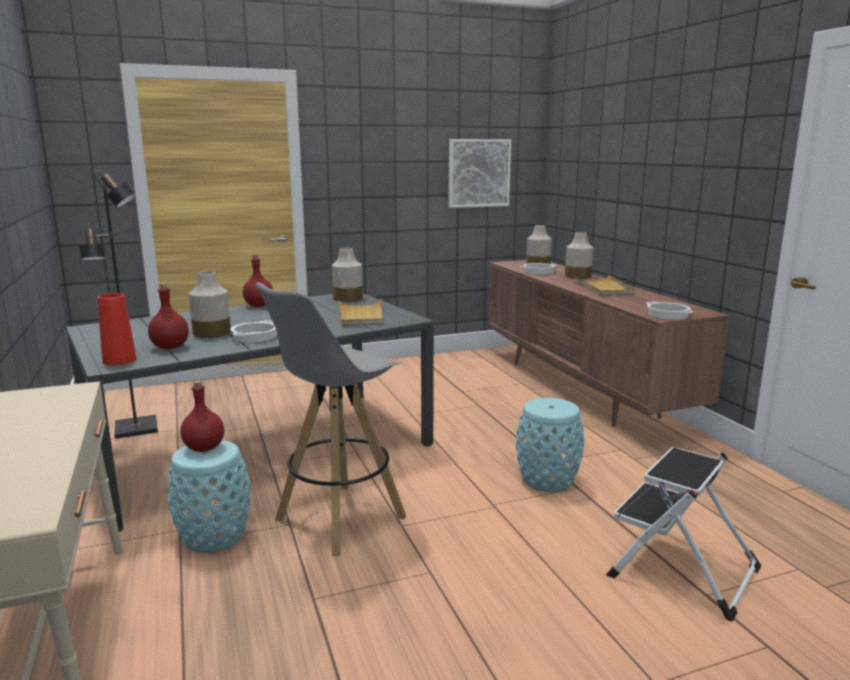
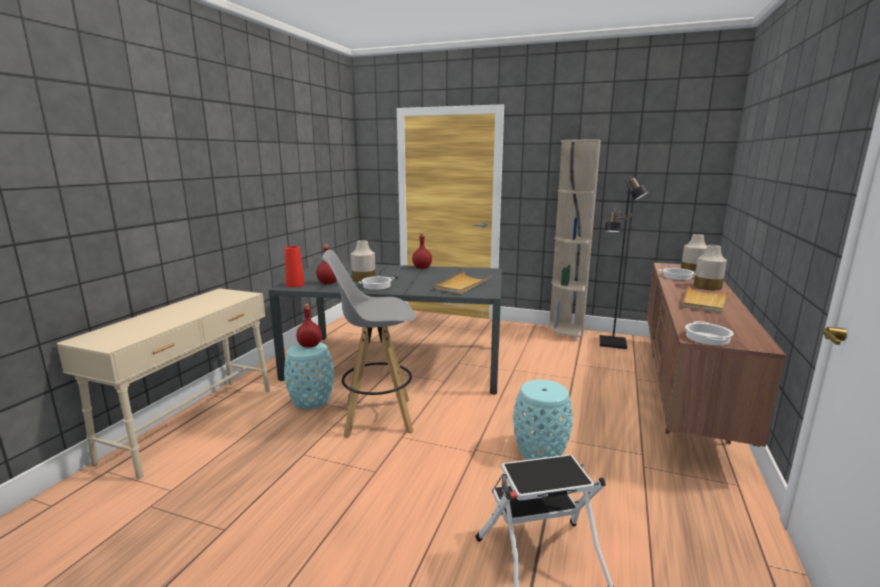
camera: 40 degrees right, 0 degrees up
(136, 428) = (359, 330): black floor lamp -> black floor lamp (612, 343)
(348, 298) = (483, 272): beige vase -> none
(409, 364) = (566, 333): none -> beige bookcase
(478, 173) = (655, 183): picture -> none

